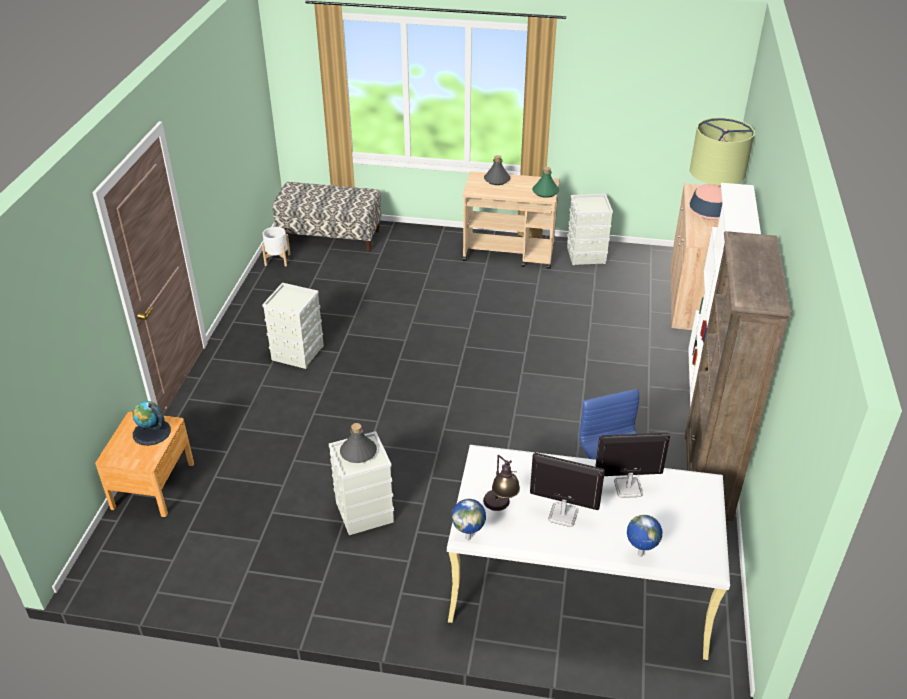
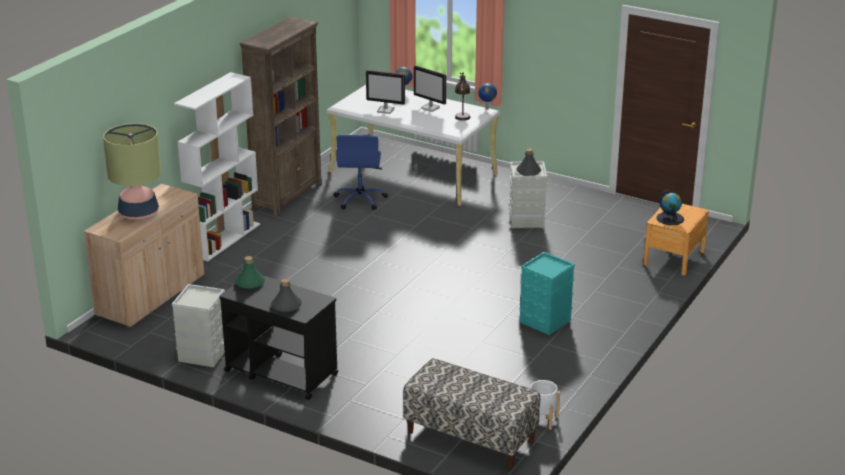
camera: 160 degrees left, 10 degrees down
(297, 352) = (545, 321): grey storage box -> turquoise storage box
(509, 253) = (280, 372): beige cart -> black cart

